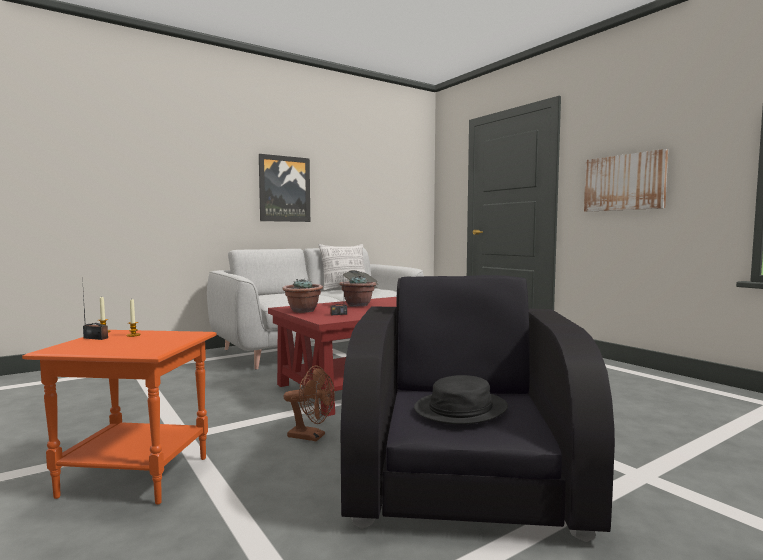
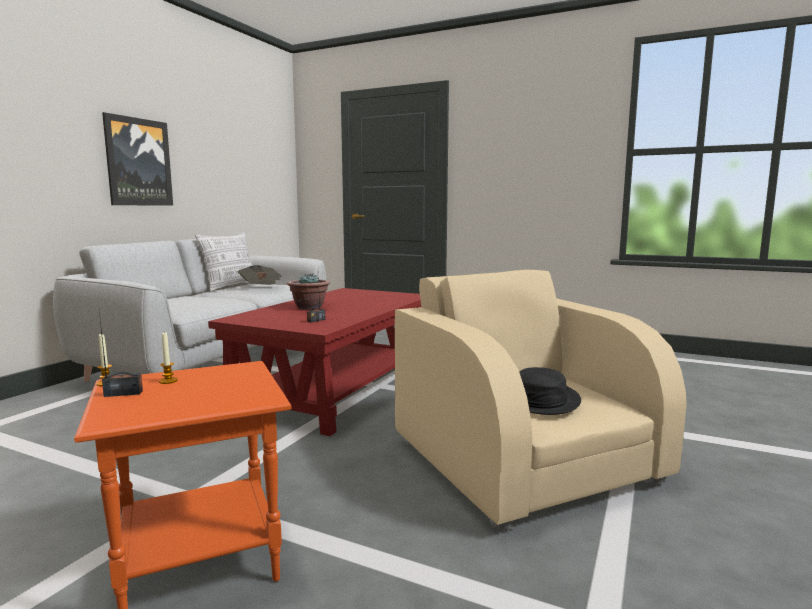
camera: 30 degrees left, 5 degrees up
(303, 311) = (265, 320): potted plant -> none
(311, 436) = (344, 460): brown fan -> none
(463, 475) = (522, 460): black armchair -> beige armchair
(624, 182) = (514, 172): picture -> none

